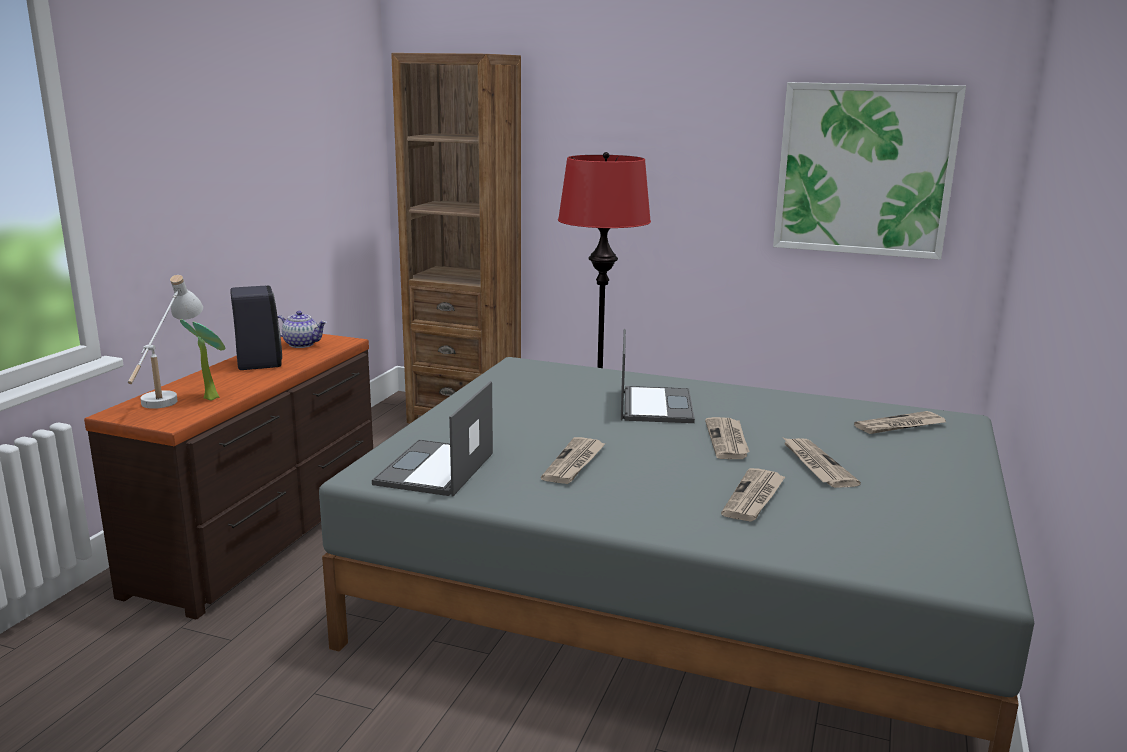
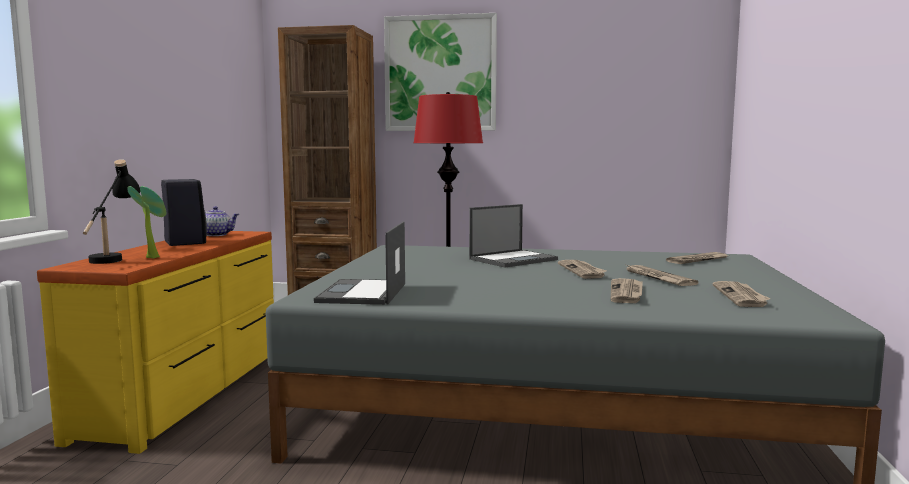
camera: 10 degrees left, 10 degrees down
(170, 394) = (113, 257): white table lamp -> black table lamp
(264, 535) = (187, 393): brown dresser -> yellow dresser
(574, 463) = (474, 285): newspaper -> newspaper (741, 296)
(655, 405) = (513, 259): laptop -> laptop turned 60 degrees clockwise
(864, 170) = (627, 106): picture -> picture (440, 73)

